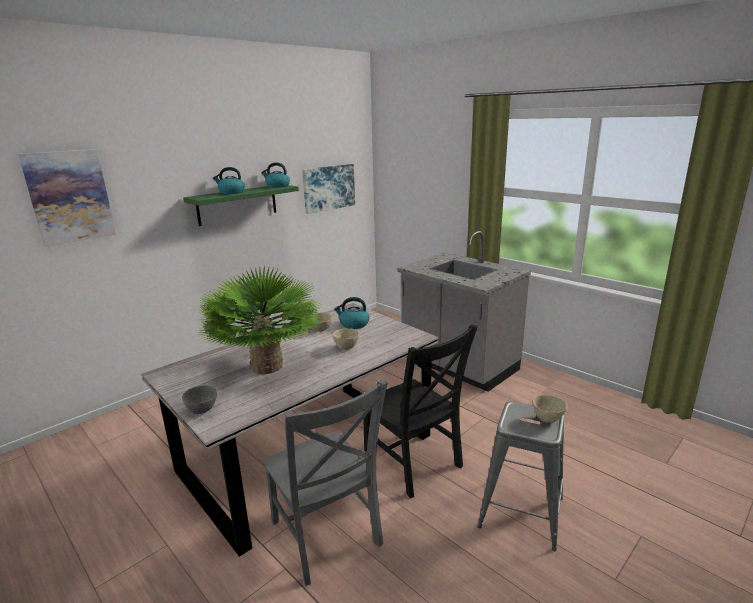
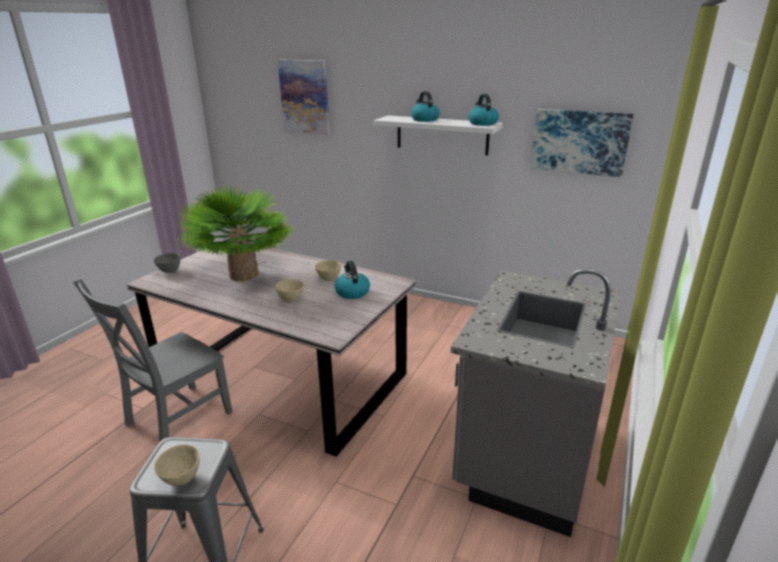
camera: 70 degrees right, 5 degrees up
(237, 204) = (442, 135): green shelf -> white shelf
(415, 464) = (279, 454): black chair -> none

